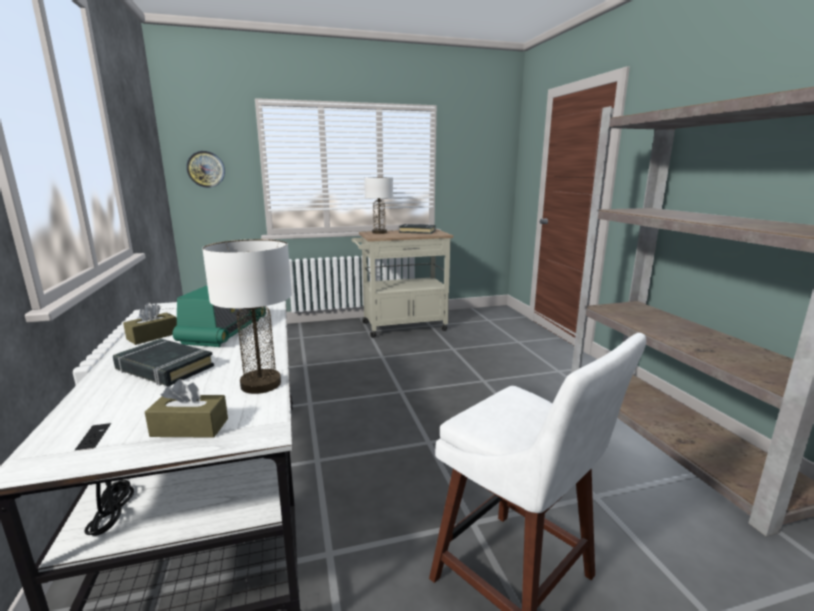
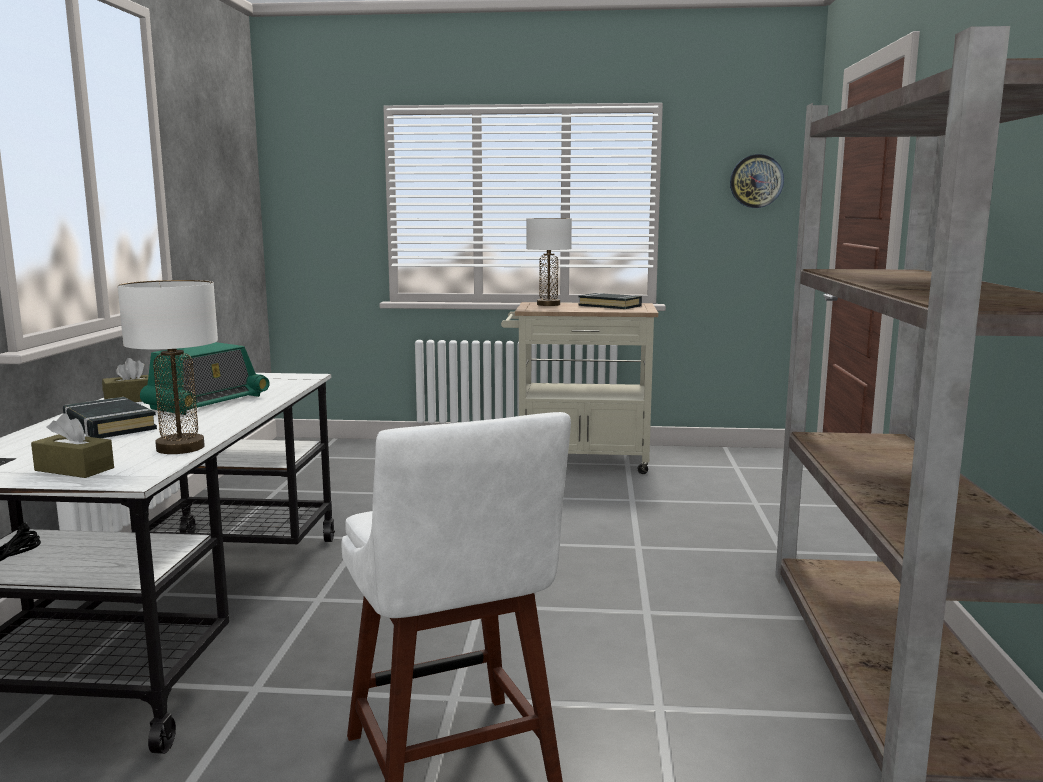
camera: 20 degrees right, 5 degrees down
(206, 169) = (313, 205): wall clock -> wall clock (756, 181)

